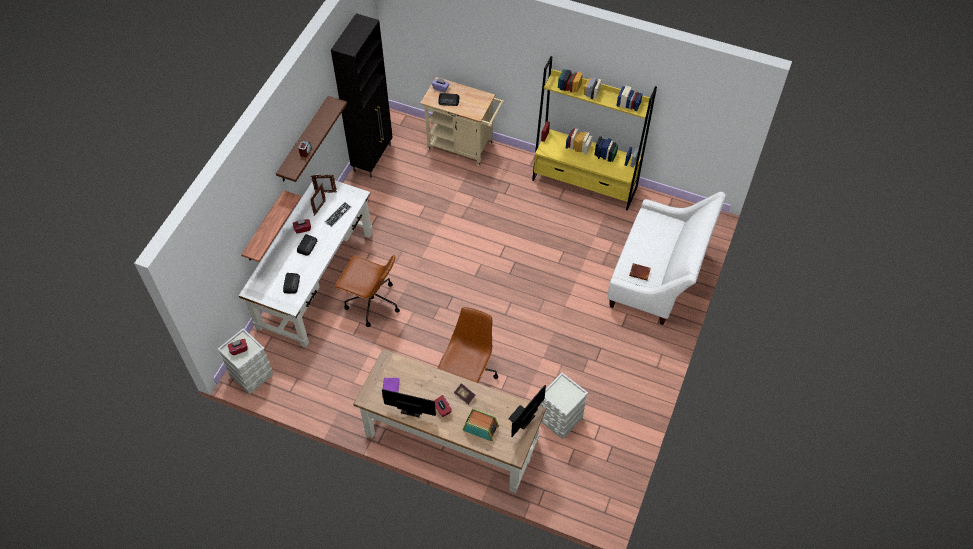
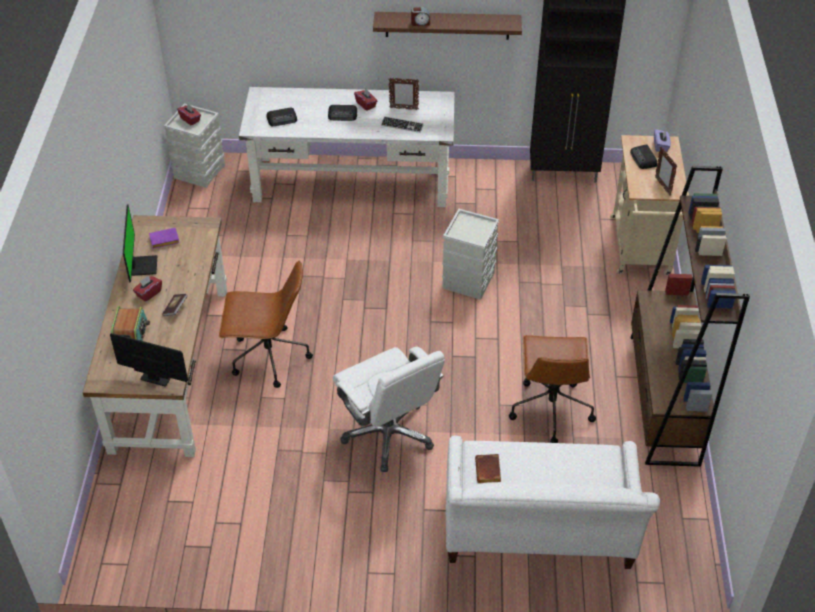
camera: 70 degrees right, 10 degrees down
(264, 228) = (328, 57): shelf -> none
(325, 192) = (431, 106): picture frame -> picture frame (662, 186)
(371, 303) = (340, 237): brown office chair -> brown office chair (550, 409)
(559, 326) = (389, 434): none -> white office chair
(560, 419) = (235, 474): grey storage box -> grey storage box (467, 280)
(585, 184) = (663, 399): yellow bookcase -> brown bookcase

